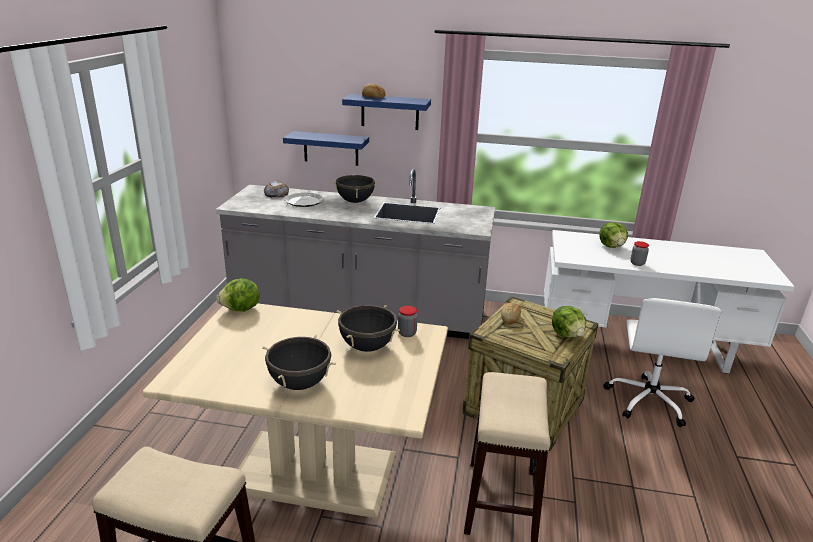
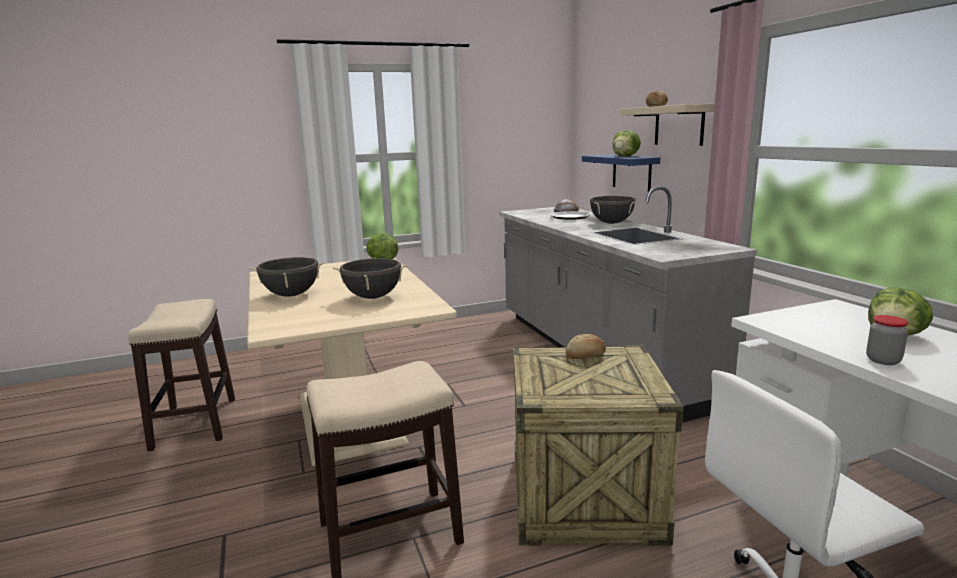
camera: 60 degrees right, 10 degrees down
(390, 112) = (679, 125): blue shelf -> beige shelf
(407, 333) = (416, 302): jar -> none
(567, 334) = (608, 393): lettuce -> lettuce (625, 156)

